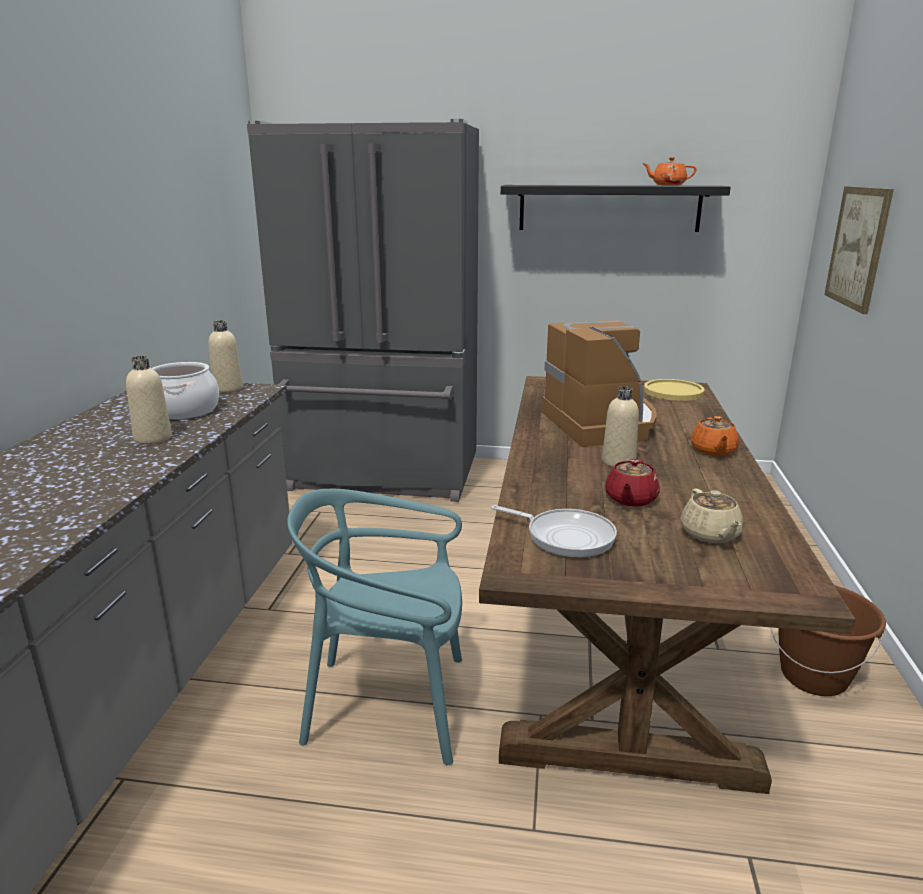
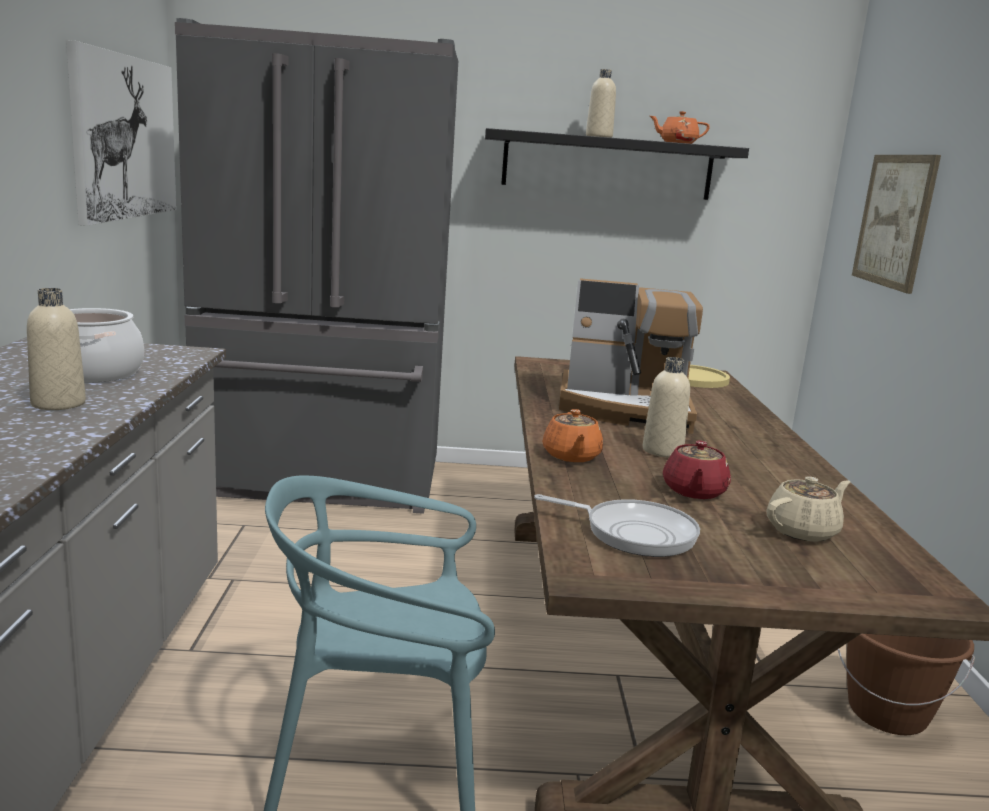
camera: 10 degrees left, 5 degrees down
(219, 216) = (125, 137): none -> picture
(228, 389) = (147, 350): beige bottle -> beige bottle (599, 136)
(602, 423) = (626, 409): coffee machine -> coffee machine turned 120 degrees clockwise
(710, 535) = (803, 531): beige teapot -> beige teapot turned 105 degrees counterclockwise
(713, 451) = (765, 441): orange teapot -> orange teapot (571, 456)

